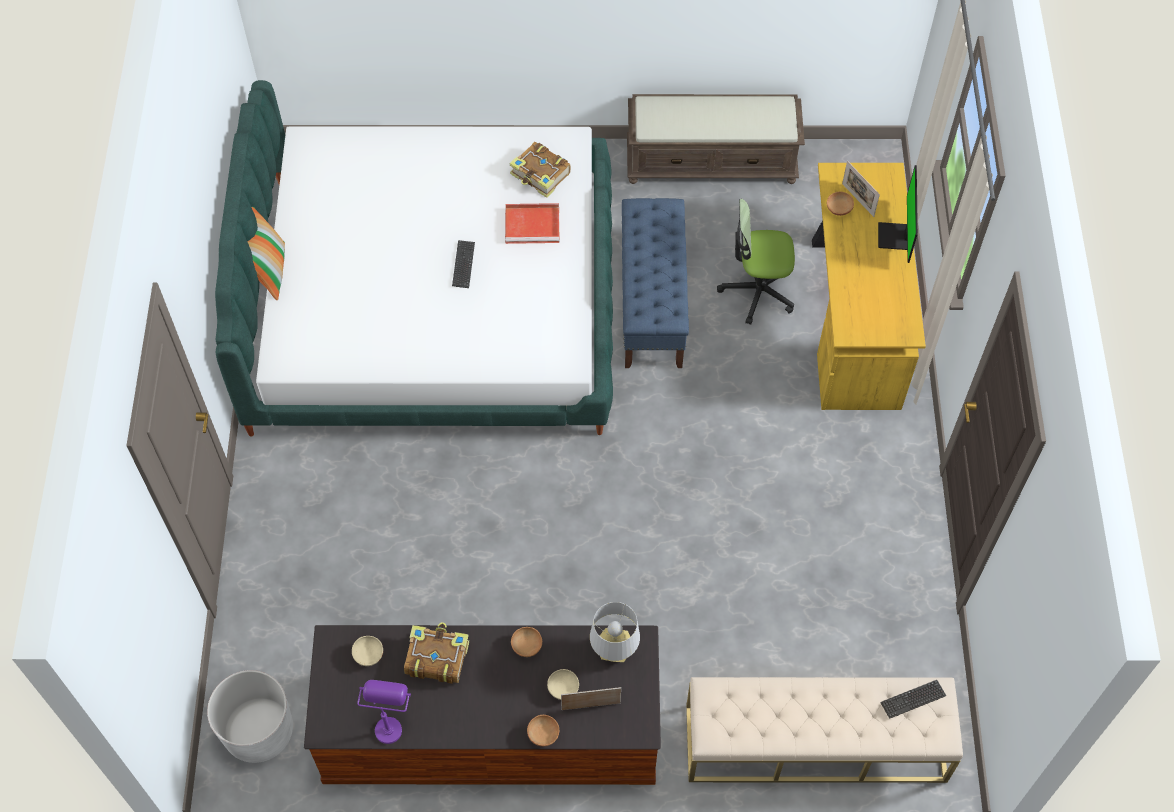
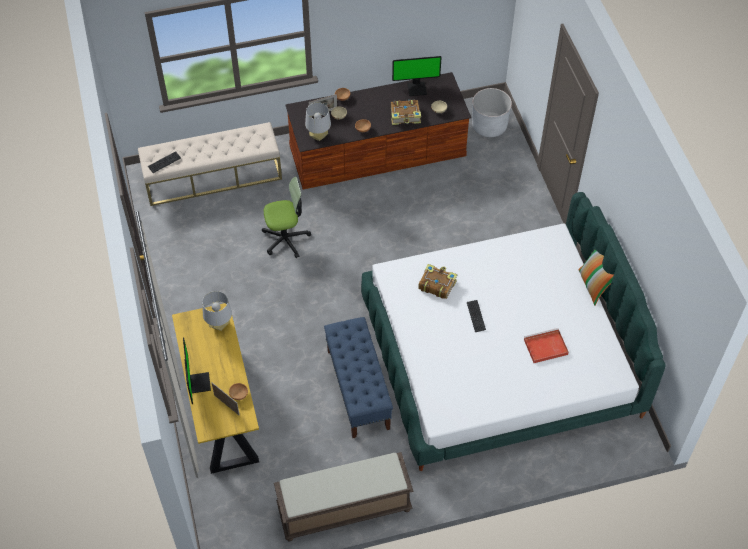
camera: 165 degrees right, 5 degrees down
(389, 721) = (417, 88): purple table lamp -> monitor
(533, 225) = (441, 353): red tray -> red tray (545, 347)
(540, 175) = (450, 390): book -> book (436, 284)
(757, 291) = (289, 414): office chair -> office chair (285, 239)
(853, 313) = (219, 325): none -> grey table lamp

